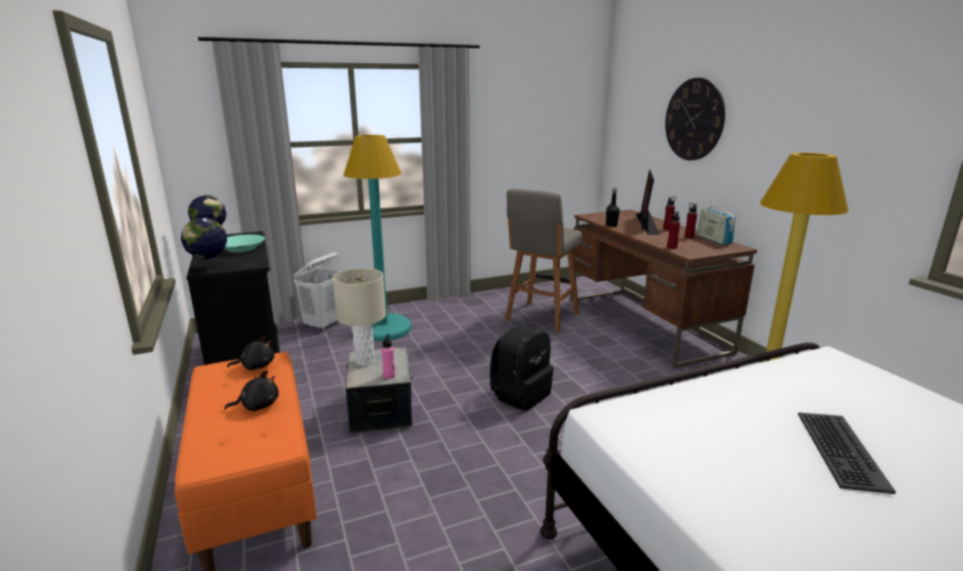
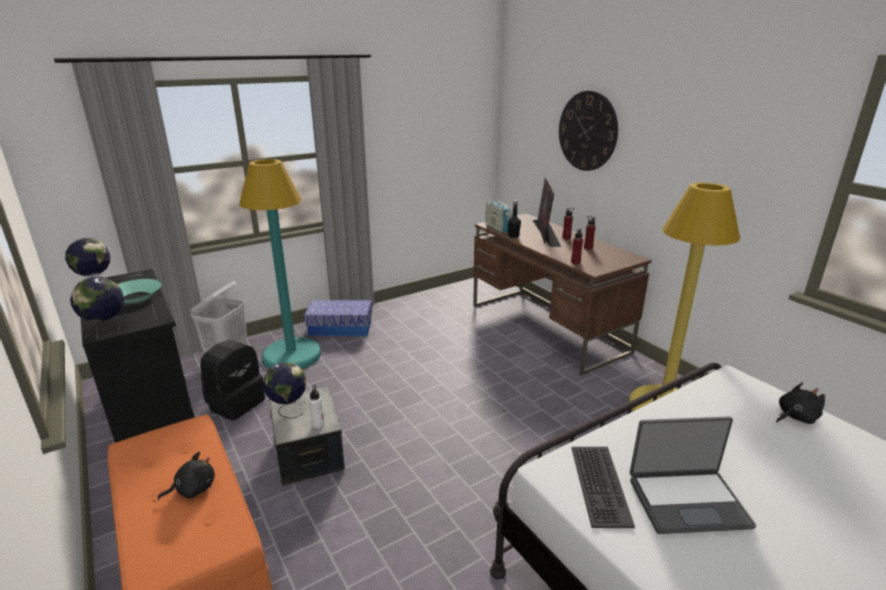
camera: 10 degrees left, 5 degrees up
(256, 366) = (178, 437): black plush toy -> black plush toy (795, 417)
(364, 361) = (288, 409): beige table lamp -> globe
(389, 376) = (318, 425): pink bottle -> white bottle
(434, 310) = (340, 328): none -> storage box
(520, 394) = (445, 420): black backpack -> black backpack (236, 403)
(541, 317) = (449, 328): grey stool -> none
(713, 239) = (611, 250): radio -> radio (497, 228)
(750, 454) = (687, 501): none -> laptop
(839, 450) = (758, 486): keyboard -> keyboard (599, 485)

